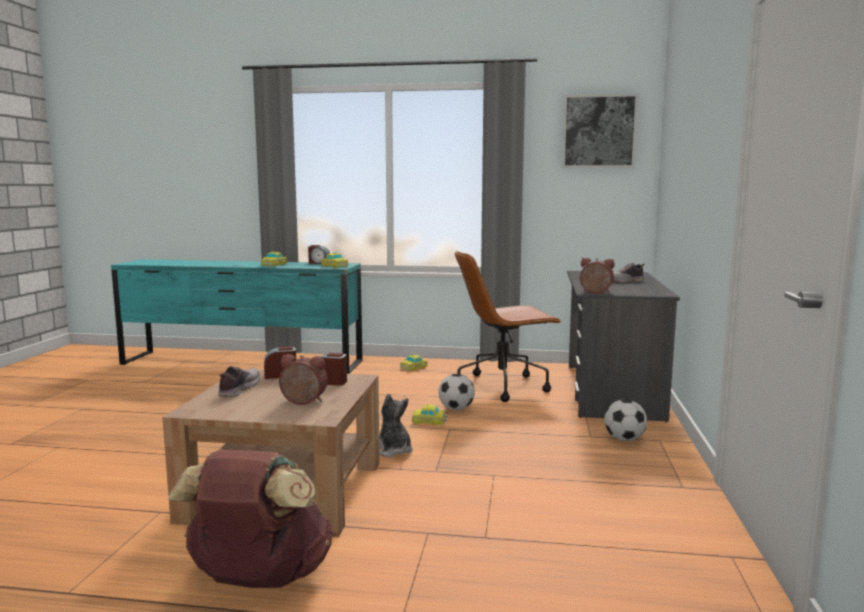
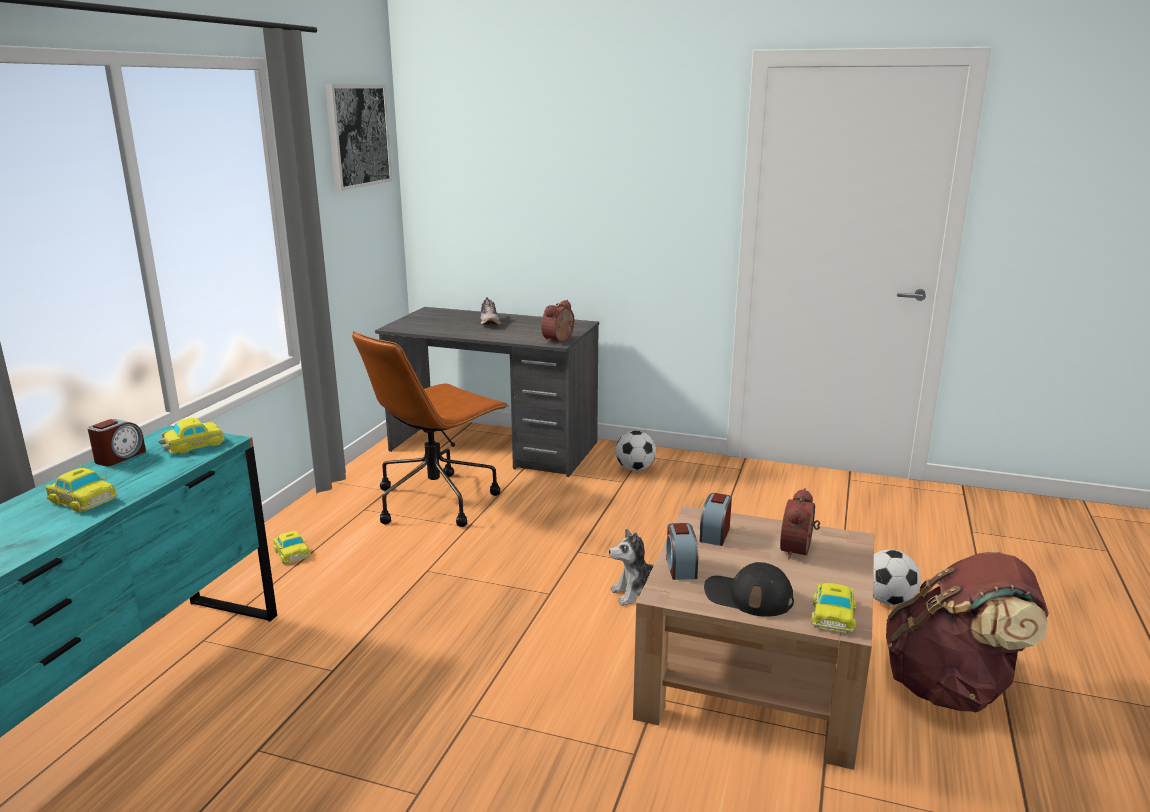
camera: 80 degrees left, 10 degrees up
(238, 389) = (748, 596): shoe -> black cap
(429, 421) = (546, 562): toy car -> toy car (833, 614)
(456, 409) = (508, 540): football -> football (887, 600)
(503, 386) = (436, 500): brown office chair -> brown office chair turned 45 degrees clockwise

